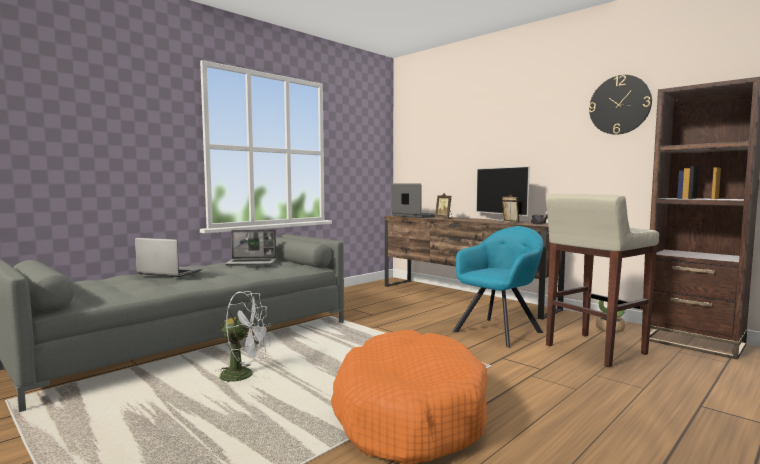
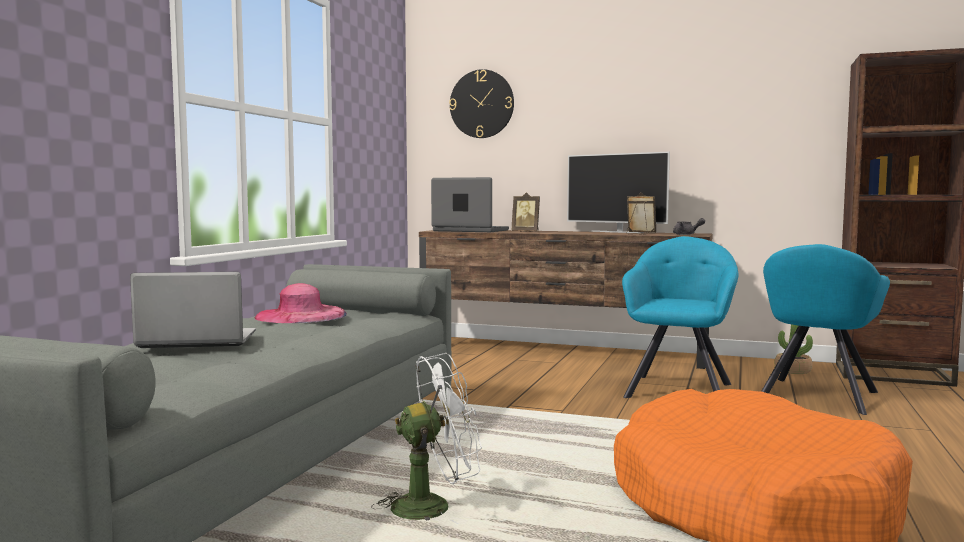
camera: 25 degrees left, 0 degrees up
(252, 263) = (301, 315): laptop -> pink hat
(594, 350) = (817, 396): beige stool -> turquoise armchair
(619, 105) = (782, 72): wall clock -> wall clock (482, 104)

